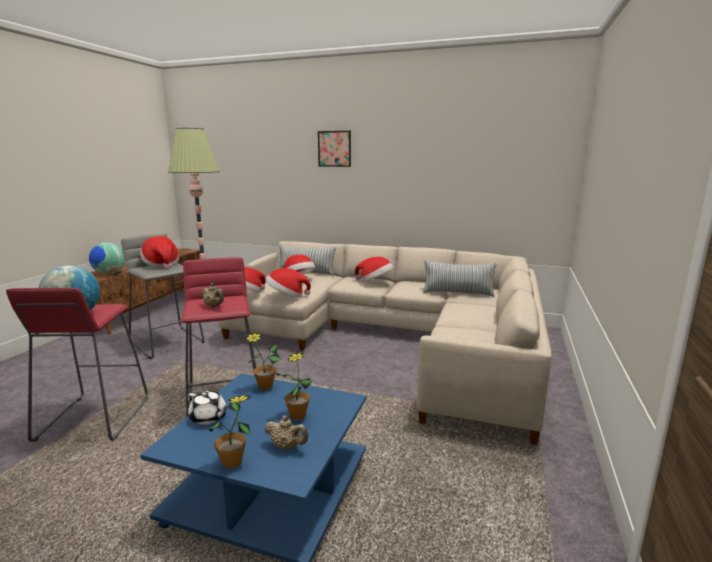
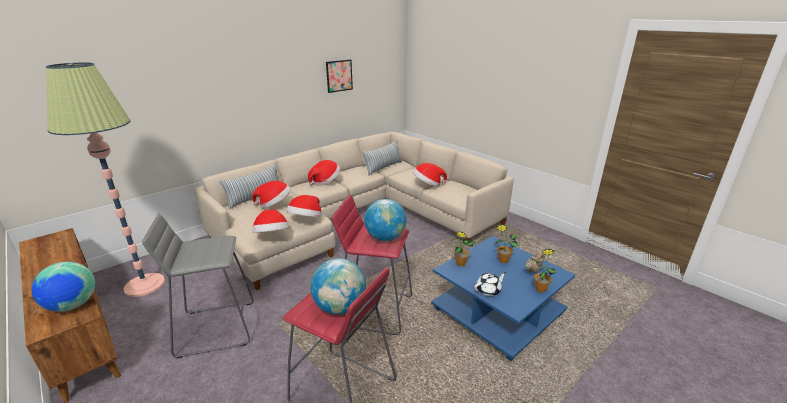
camera: 60 degrees left, 10 degrees up
(161, 265) = (194, 248): hat -> hat (428, 184)
(214, 306) = (385, 237): beige teapot -> globe
(334, 148) = (237, 68): picture -> picture (339, 76)

